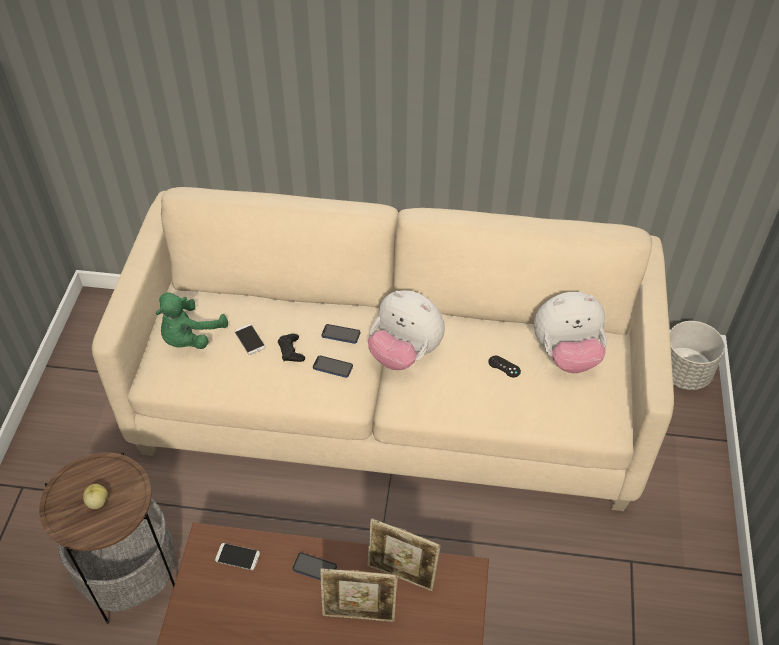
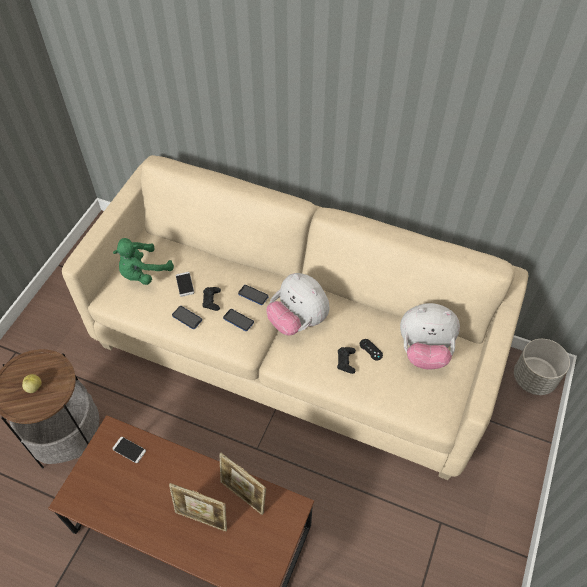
camera: 15 degrees right, 5 degrees up
(314, 568) = (181, 473): phone -> phone (187, 318)
(479, 386) = (346, 361): none -> black game controller

